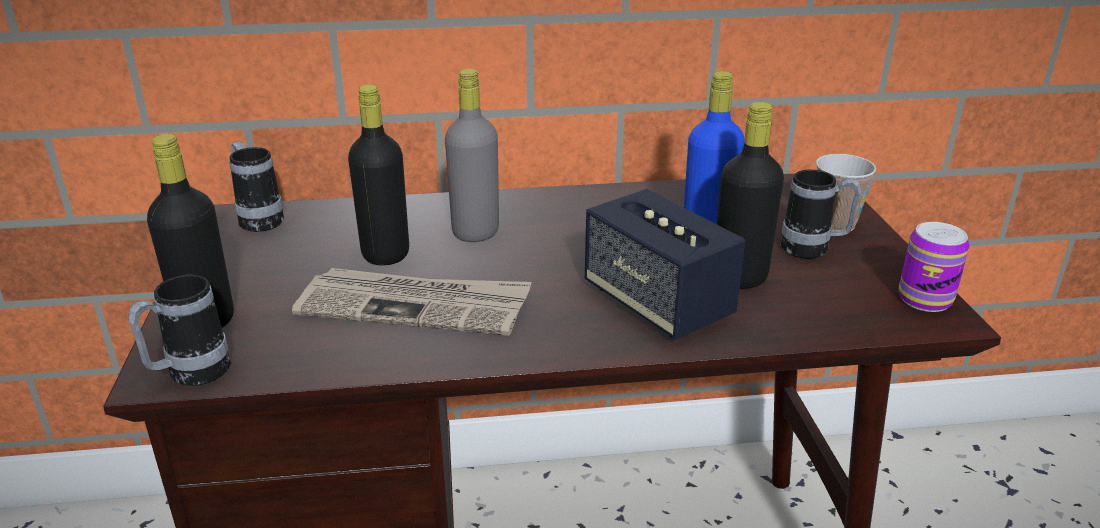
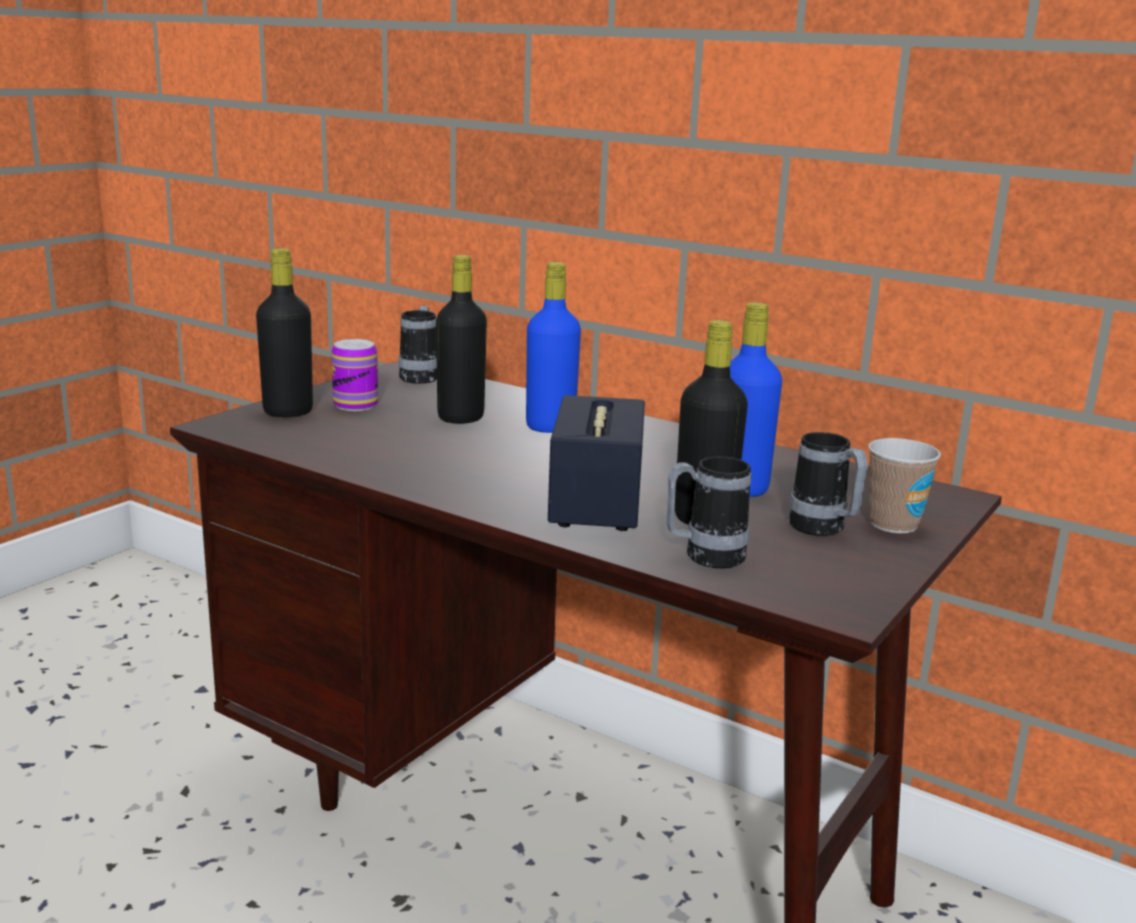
camera: 40 degrees right, 10 degrees down
(189, 375) = (232, 430): mug -> mug (703, 557)
(415, 306) = (421, 447): newspaper -> none
(475, 232) = (550, 427): grey bottle -> blue bottle
(925, 299) = (854, 594): can -> can (355, 405)

